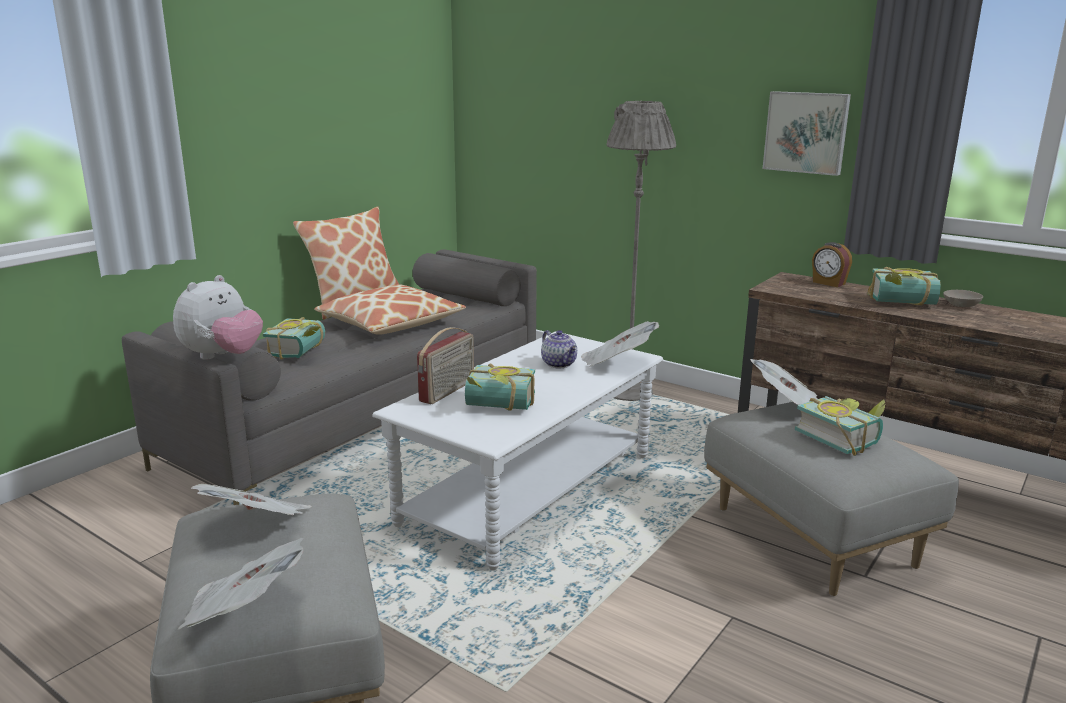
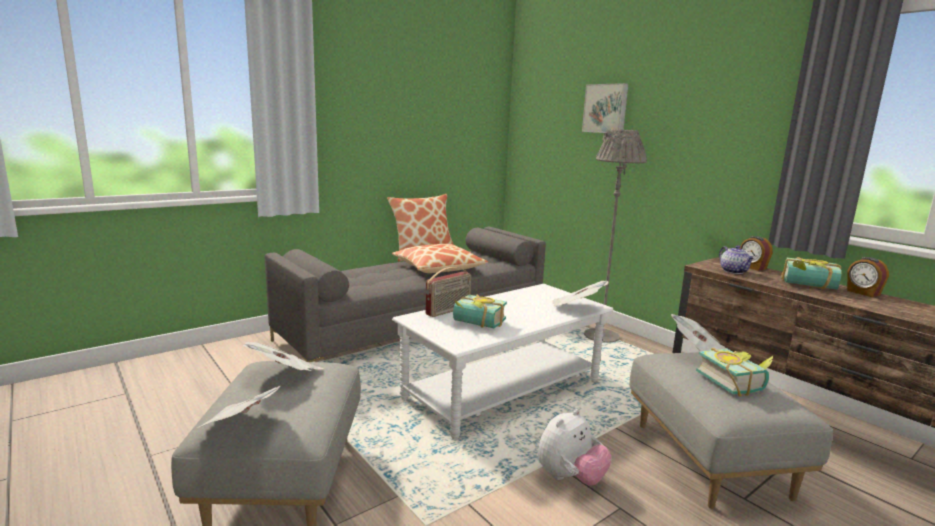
camera: 15 degrees right, 5 degrees down
(222, 357) = (311, 271): plush toy -> plush toy (570, 478)
(302, 352) = (373, 277): book -> none
(560, 364) = (535, 303): teapot -> teapot (734, 271)
(806, 132) = (745, 155): picture -> picture (606, 108)
(962, 305) = (863, 293): beige bowl -> alarm clock

